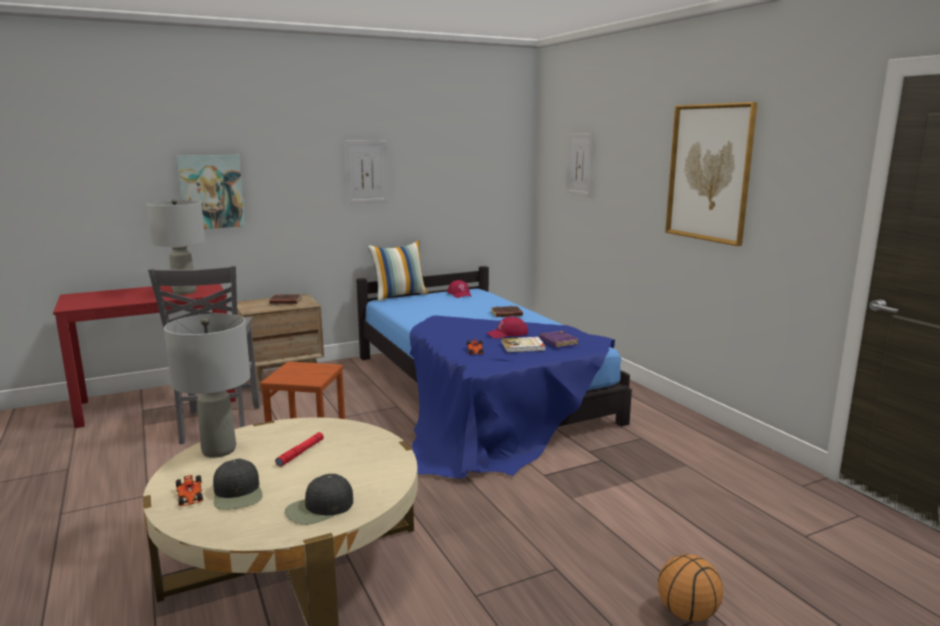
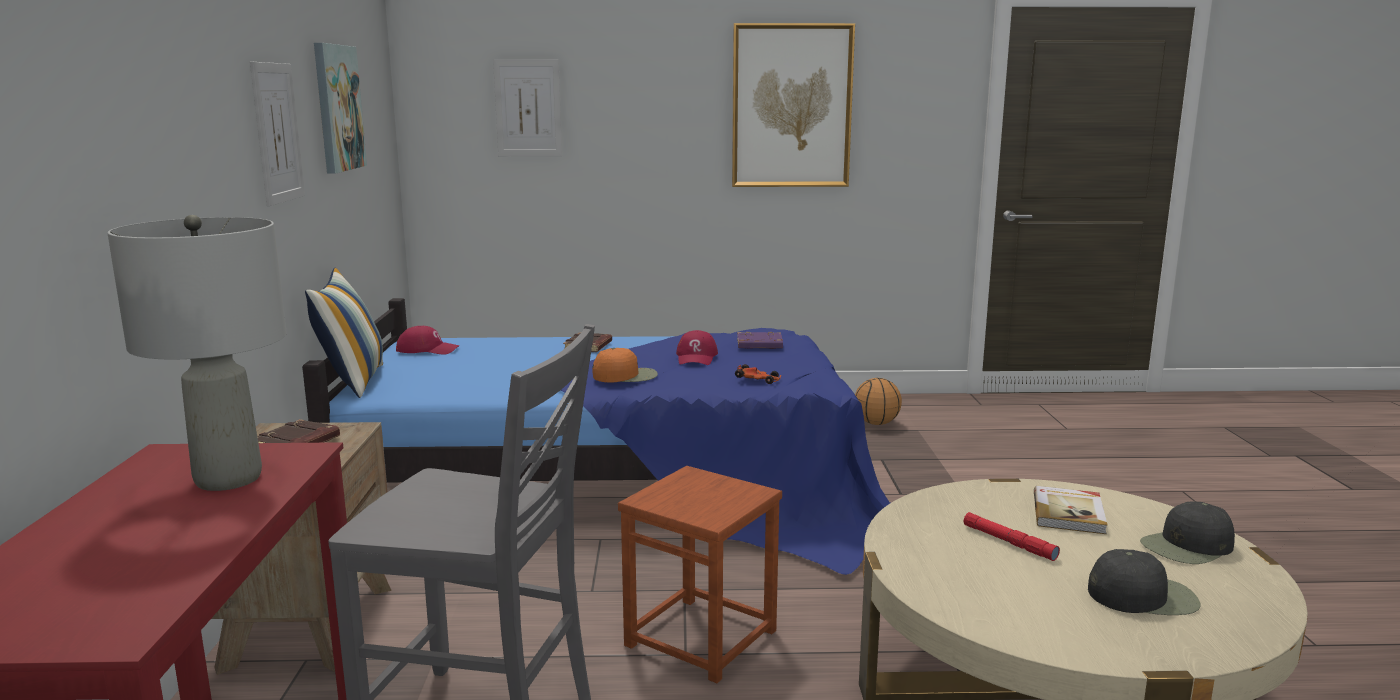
camera: 65 degrees left, 0 degrees up
(190, 496) = (1151, 634): toy car -> none
(211, 191) = (94, 199): picture -> picture (337, 108)
(218, 450) = (978, 603): grey table lamp -> none
(319, 508) = (1187, 546): black cap -> black cap turned 75 degrees clockwise
(451, 327) = (626, 376): none -> orange cap
(523, 346) = (764, 358): book -> book (1069, 513)
(687, 614) = (1184, 499): basketball -> basketball (877, 423)

